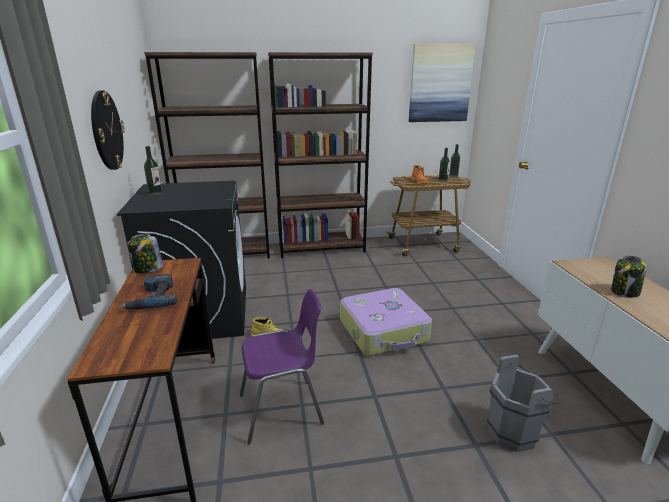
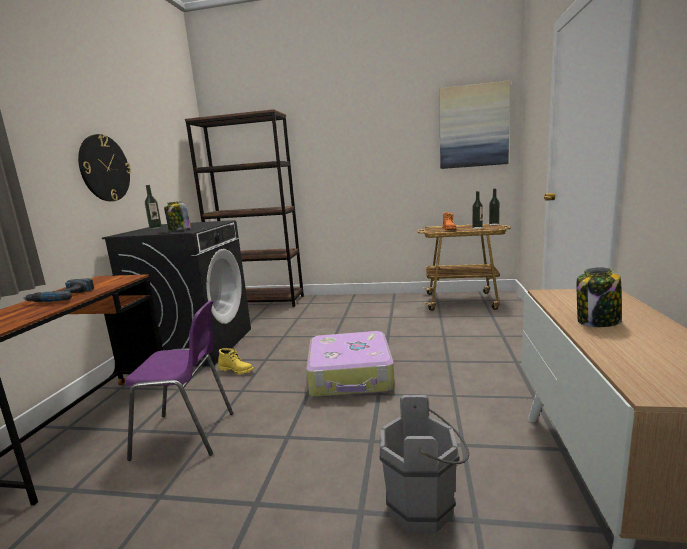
camera: 20 degrees right, 10 degrees down
(148, 269) = (95, 280): jar -> jar (179, 230)
(321, 248) = (350, 300): brown bookcase -> none

